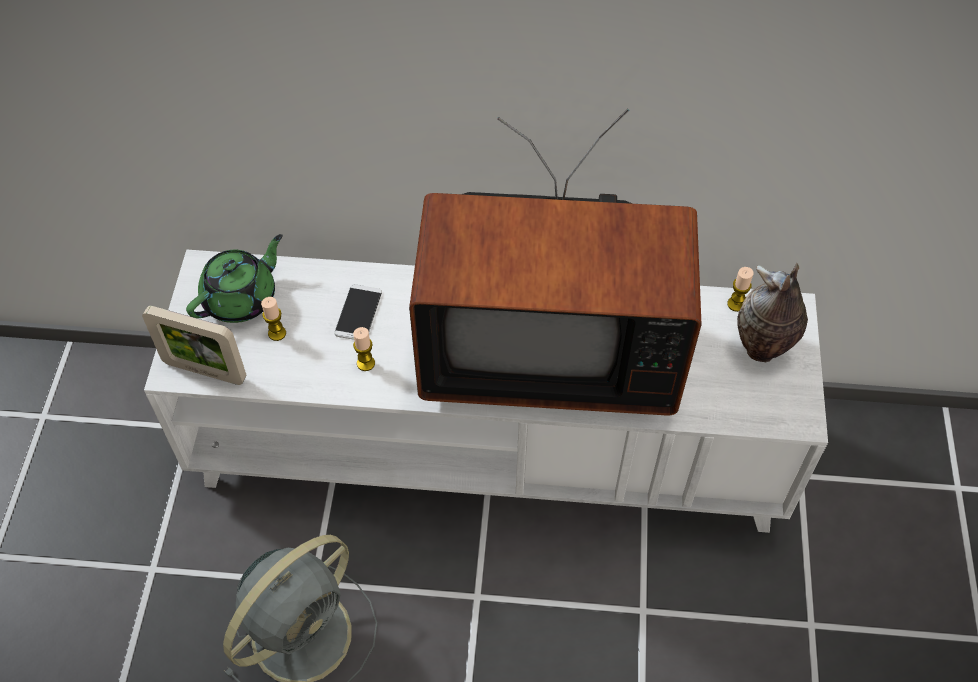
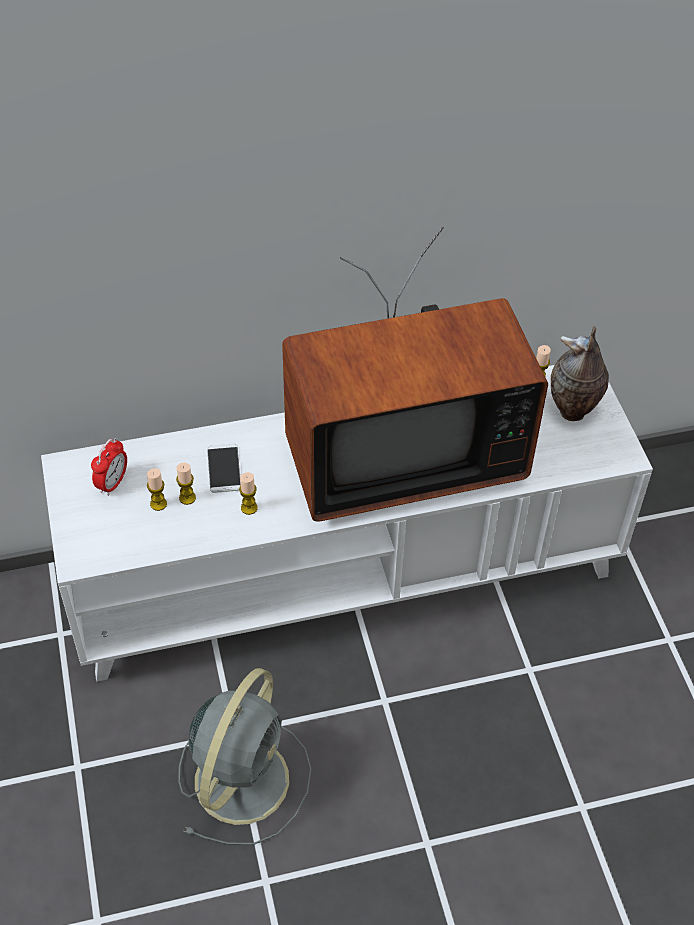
camera: 20 degrees left, 5 degrees down
(205, 371) = (107, 552): picture frame -> none
(241, 298) = (112, 483): green teapot -> alarm clock
(308, 335) = (187, 498): none -> candle

